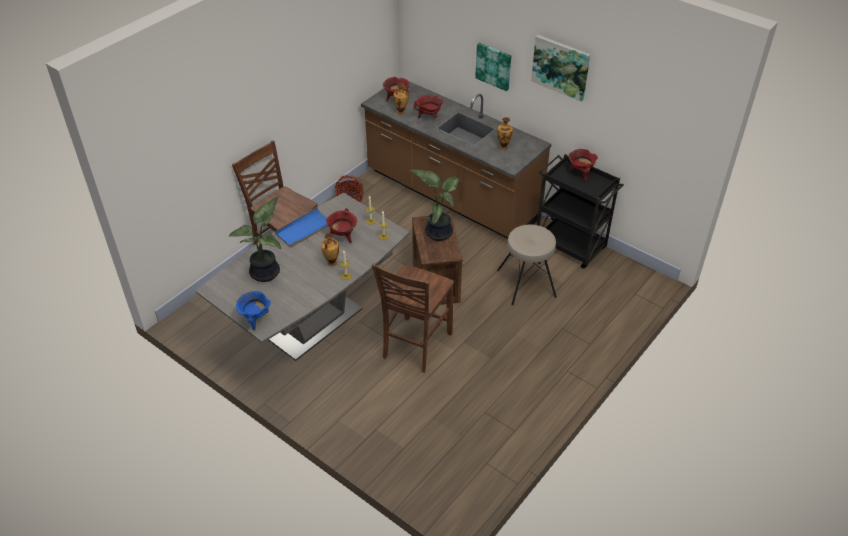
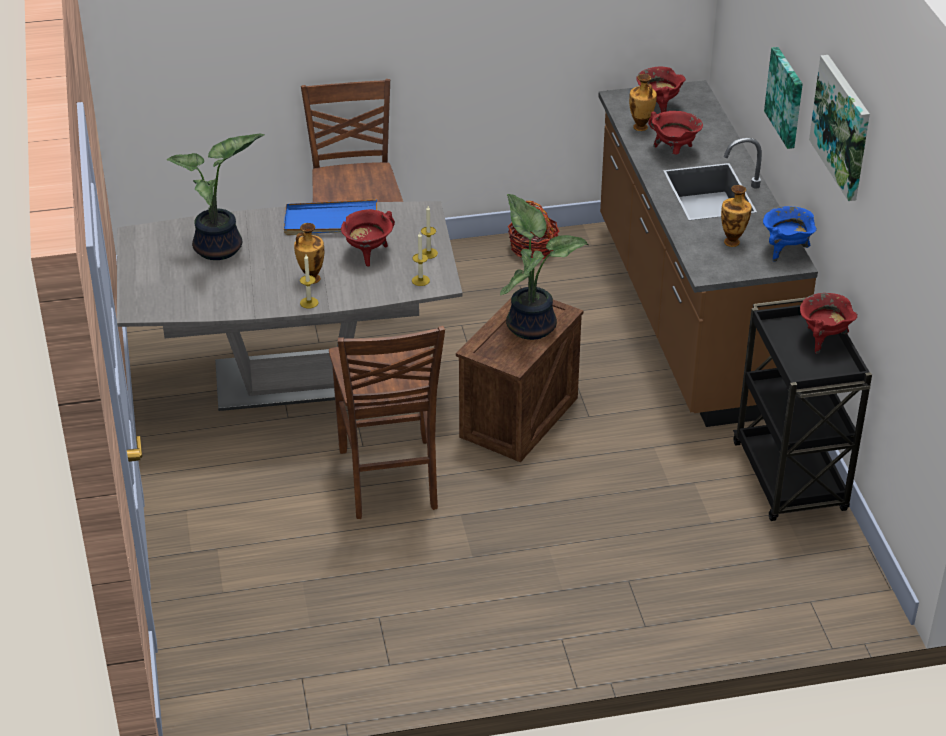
camera: 40 degrees right, 5 degrees down
(255, 319) = (141, 294): blue cooking pot -> blue cooking pot (786, 251)
(415, 346) = (389, 481): brown chair -> brown chair turned 75 degrees counterclockwise
(526, 283) = (653, 491): beige stool -> none

